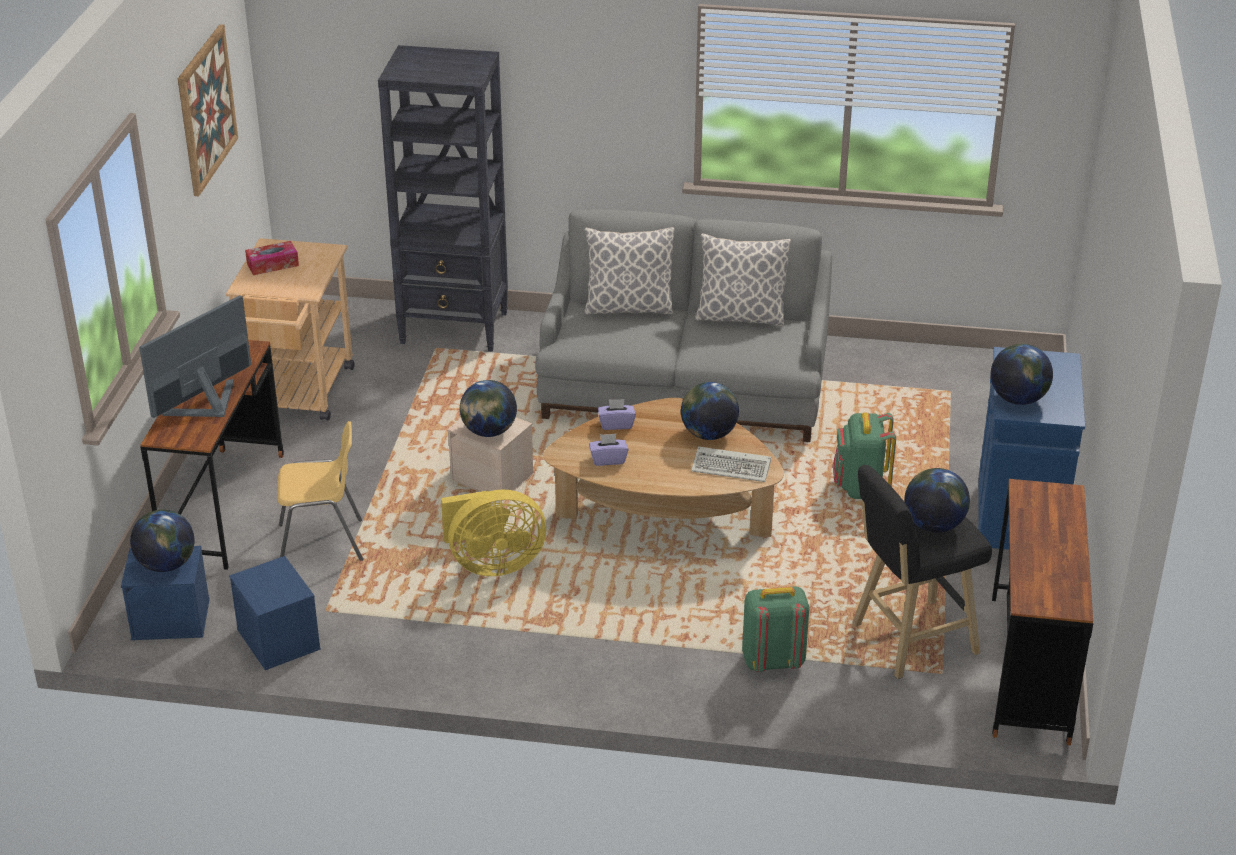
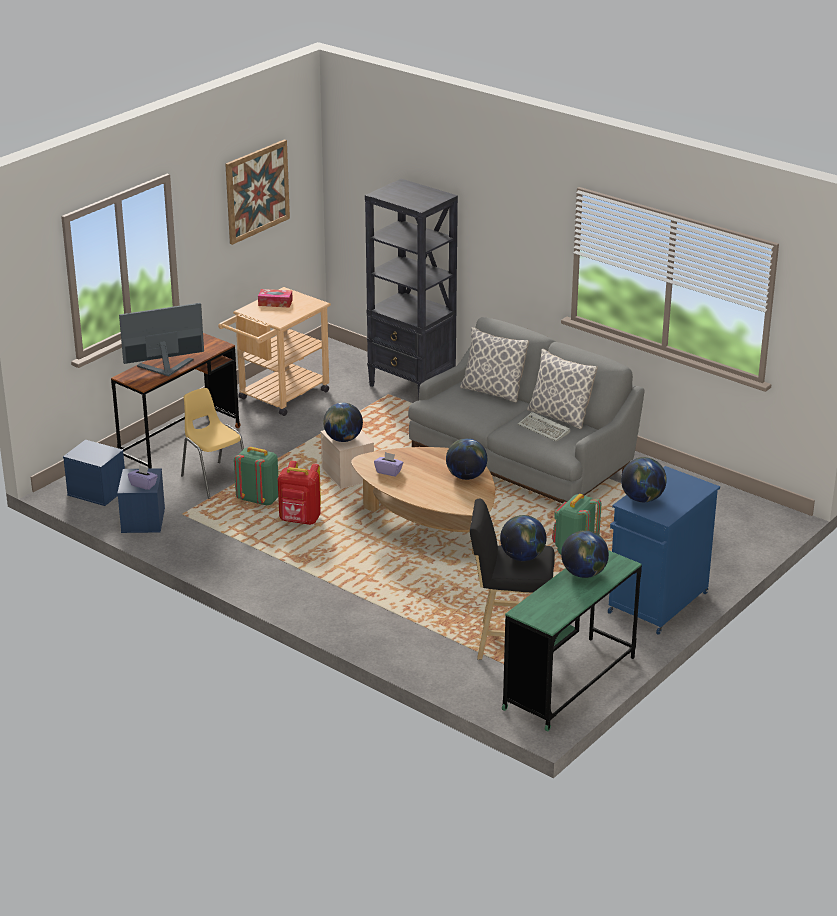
camera: 30 degrees right, 5 degrees down
(166, 564) = (96, 453): globe -> globe (584, 573)
(322, 544) = (214, 479): yellow chair -> yellow chair turned 150 degrees counterclockwise
(492, 564) = (300, 520): yellow fan -> red backpack
(616, 424) = (415, 454): purple tissue box -> purple tissue box (143, 485)
(733, 467) = (460, 498): keyboard -> keyboard (545, 429)
(772, 661) = (411, 624): green backpack -> green backpack (259, 499)
(1029, 669) = (569, 683): brown desk -> green desk

